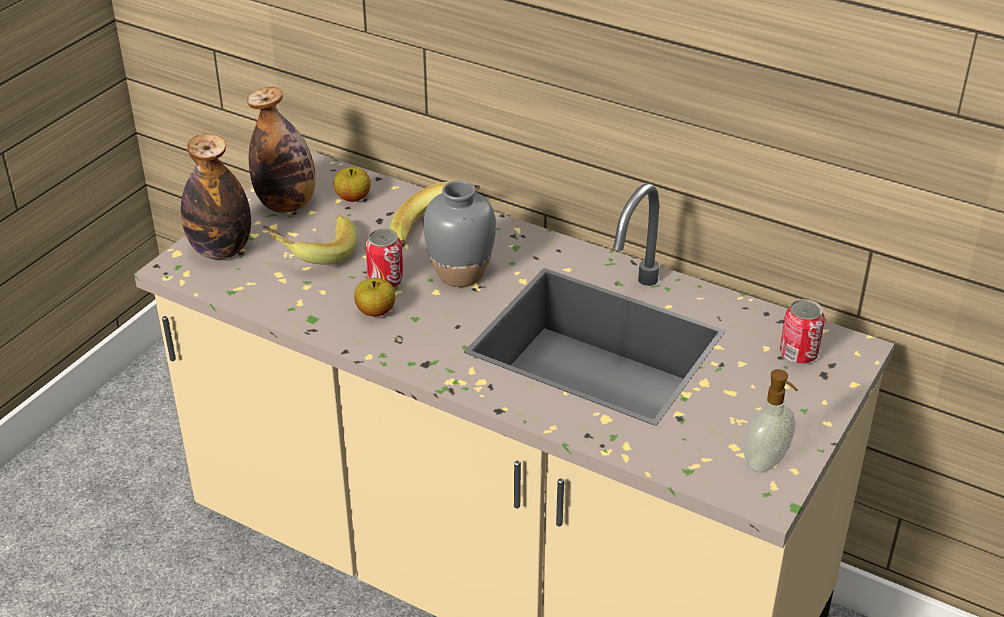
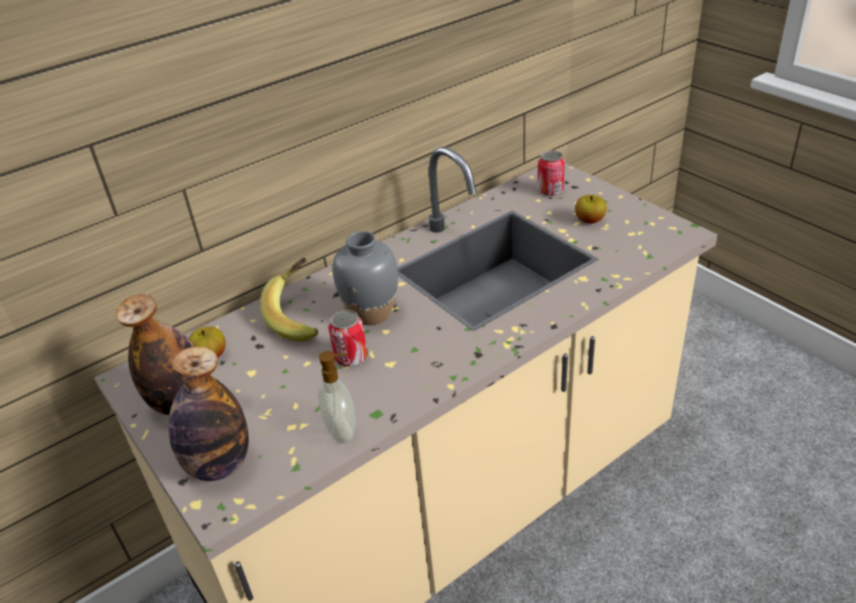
camera: 65 degrees left, 0 degrees up
(313, 253) = (275, 397): banana -> none
(375, 311) = (391, 371): apple -> apple (589, 220)
(766, 462) = (650, 225): soap dispenser -> soap dispenser (343, 430)

